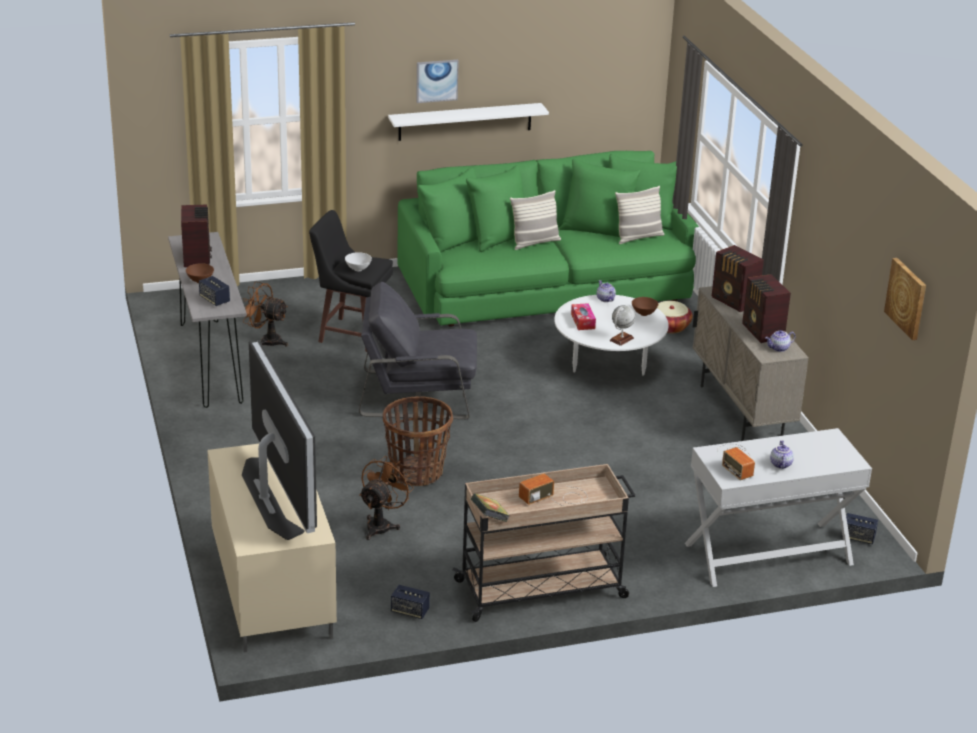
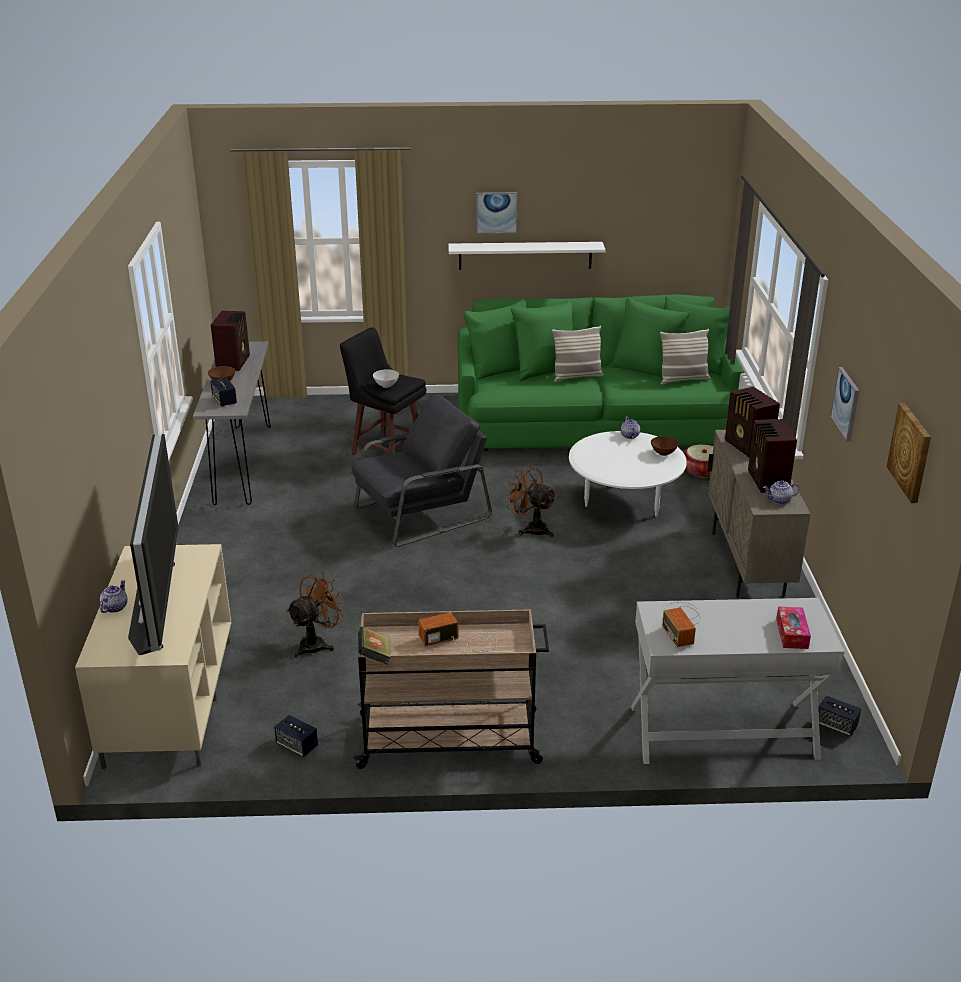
camera: 15 degrees right, 0 degrees up
(266, 340) = (304, 448): brown fan -> brown fan (531, 528)
(416, 472) = (380, 591): basket -> none
(418, 394) = (420, 512): grey armchair -> grey armchair turned 135 degrees clockwise
(583, 321) = (597, 455): tissue box -> tissue box (792, 633)
(621, 339) = (629, 477): globe -> none
(780, 464) = (732, 633): teapot -> teapot (114, 607)
(832, 257) = (846, 403): none -> picture

